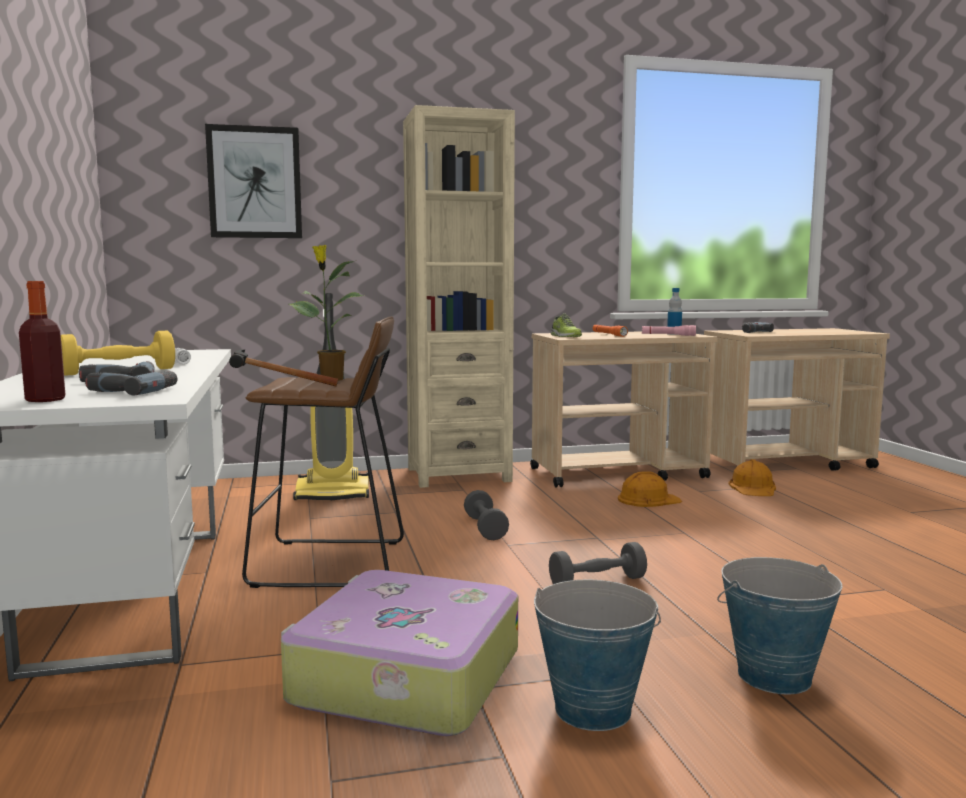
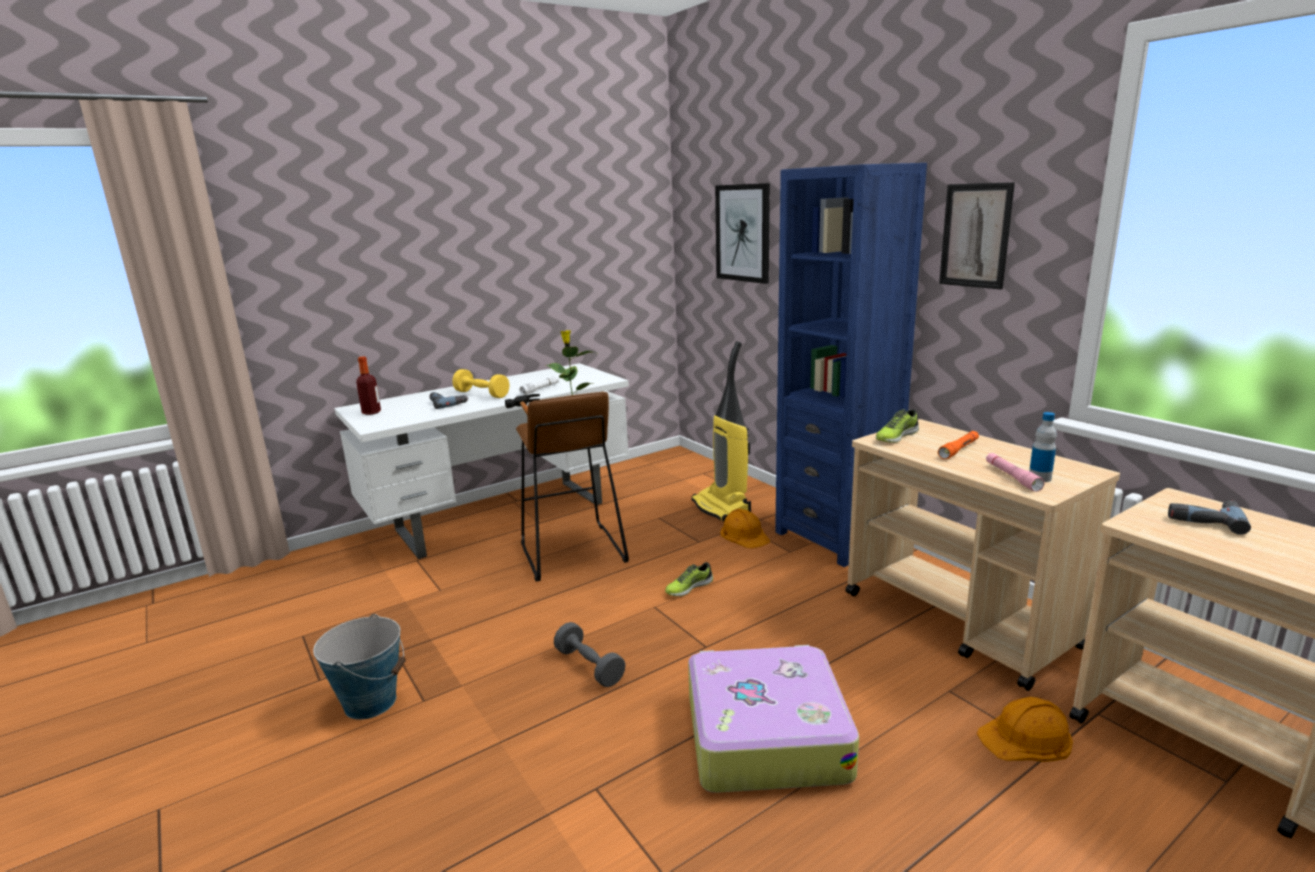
camera: 70 degrees right, 10 degrees up
(132, 390) = (405, 415): power drill -> none
(404, 677) = (408, 625): suitcase -> suitcase (764, 735)
(458, 475) = (835, 537): beige bookcase -> blue bookcase
(485, 528) = (688, 587): grey dumbbell -> shoe
(538, 185) = (975, 235): none -> picture
(648, 499) = (867, 657): orange hard hat -> orange hard hat (744, 535)
(773, 676) = (425, 785): bucket -> none

